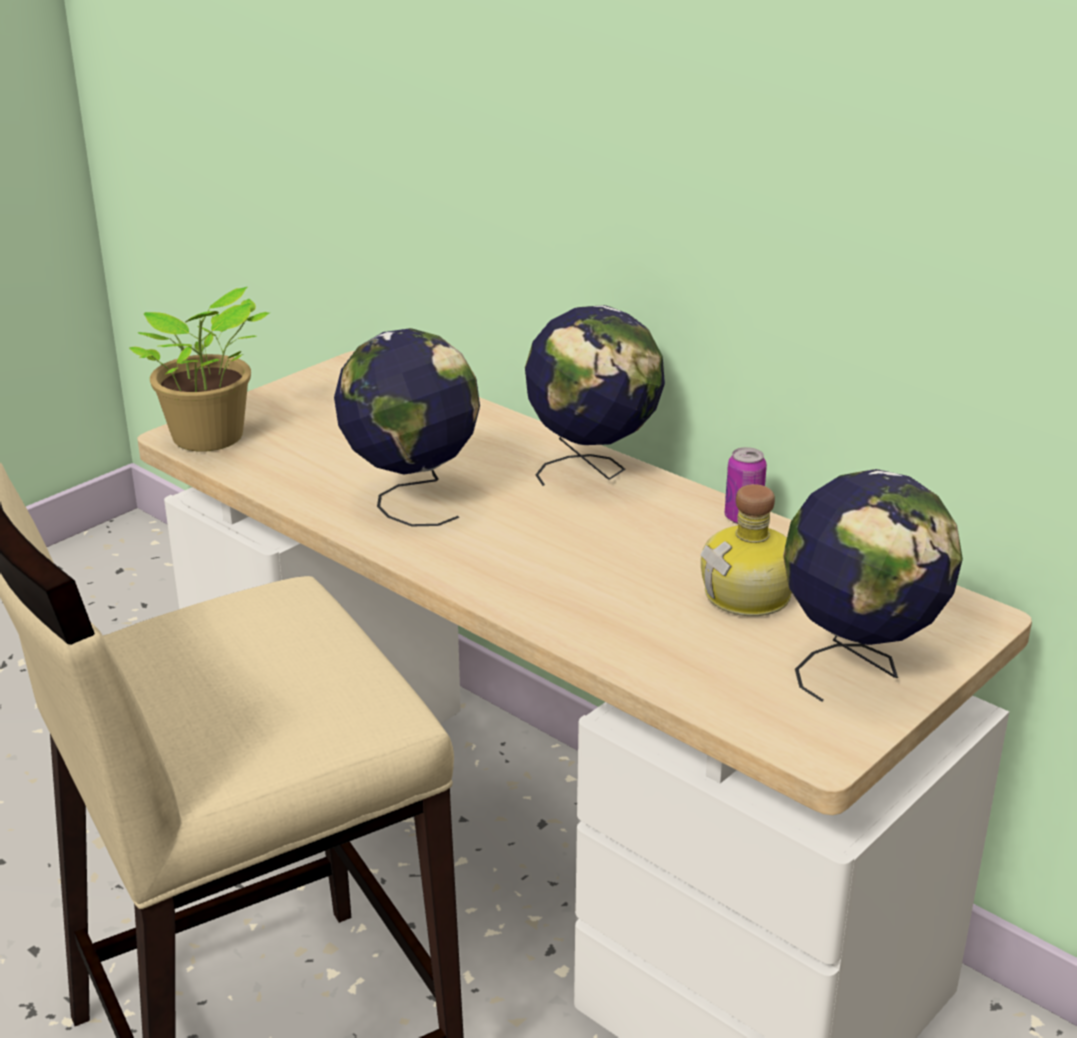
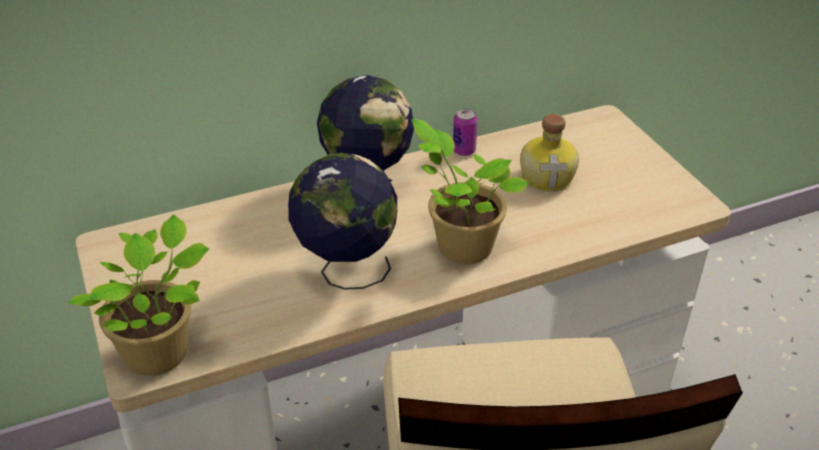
camera: 65 degrees left, 10 degrees up
(523, 562) = (460, 245): none -> potted plant
(858, 668) = (632, 168): globe -> none

